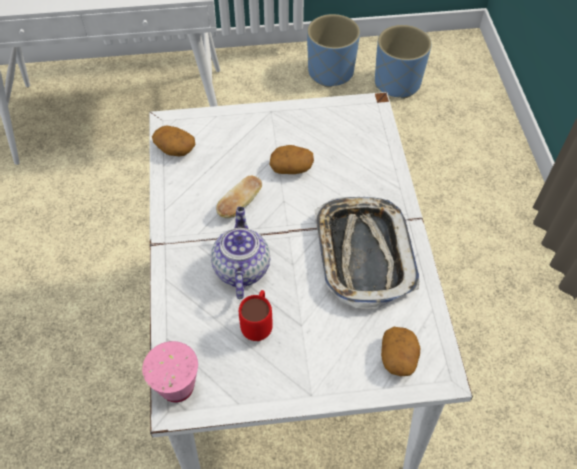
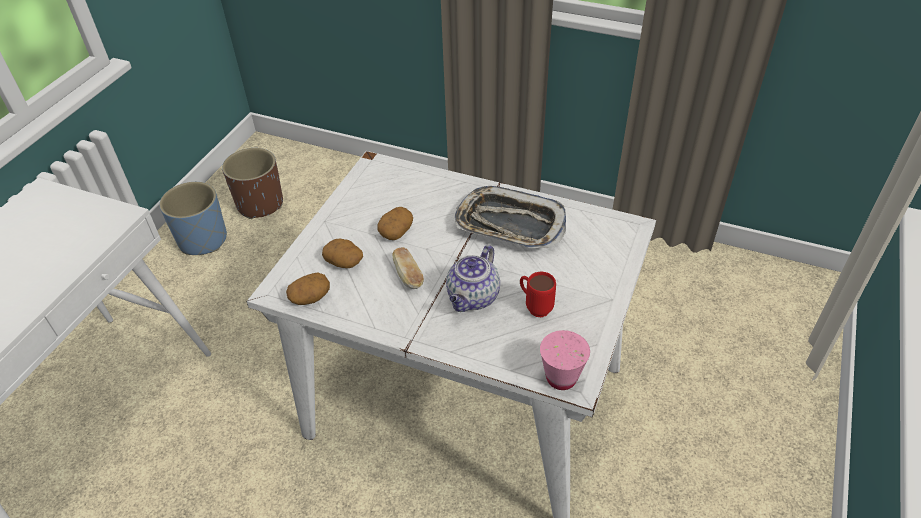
camera: 60 degrees left, 10 degrees down
(241, 268) = (473, 298): teapot -> teapot turned 90 degrees counterclockwise
(397, 83) = (260, 204): blue planter -> brown planter
(398, 358) = (608, 241): potato -> potato (344, 262)

